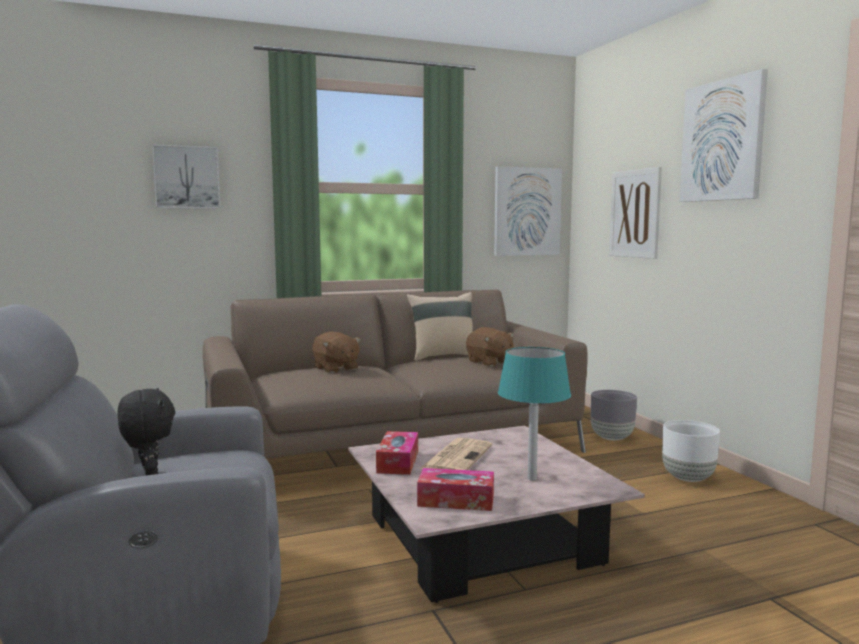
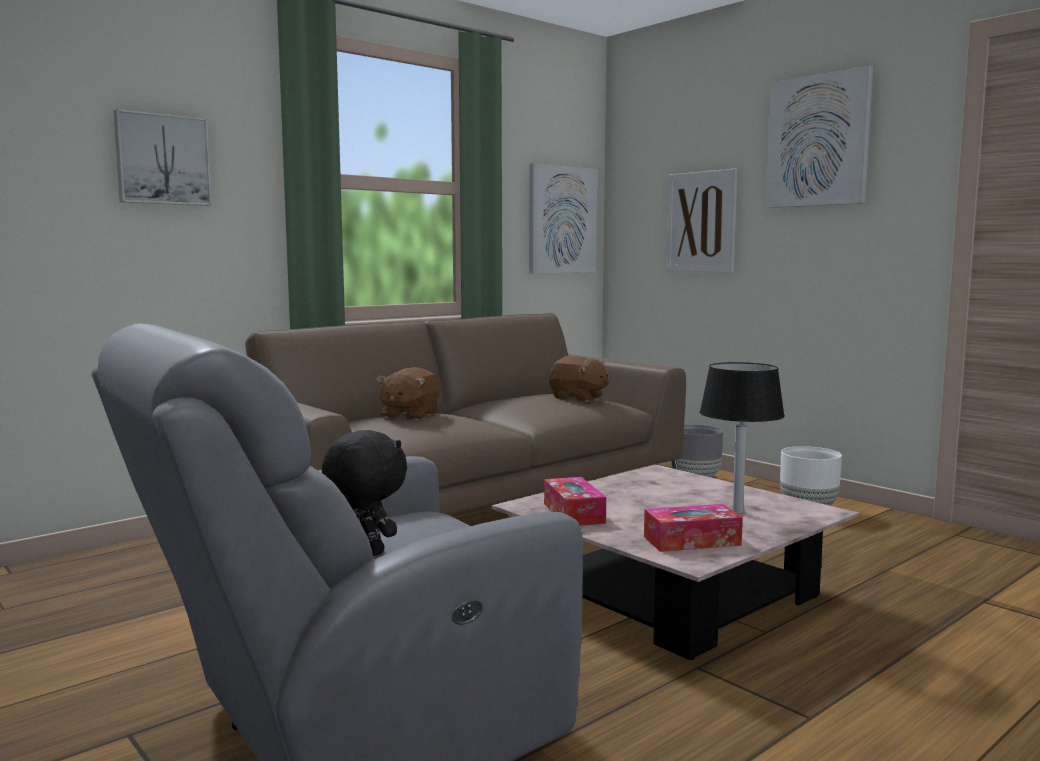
camera: 20 degrees left, 0 degrees up
(335, 369) = (409, 416): brown plush toy -> brown plush toy turned 75 degrees clockwise
(442, 356) = (510, 396): beige pillow -> none
(457, 457) = (631, 501): newspaper -> none
(531, 478) = (737, 512): turquoise table lamp -> black table lamp

